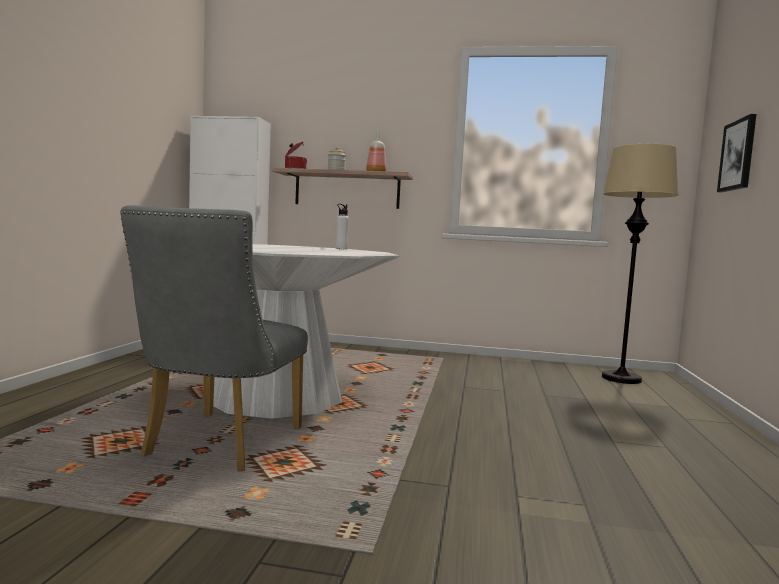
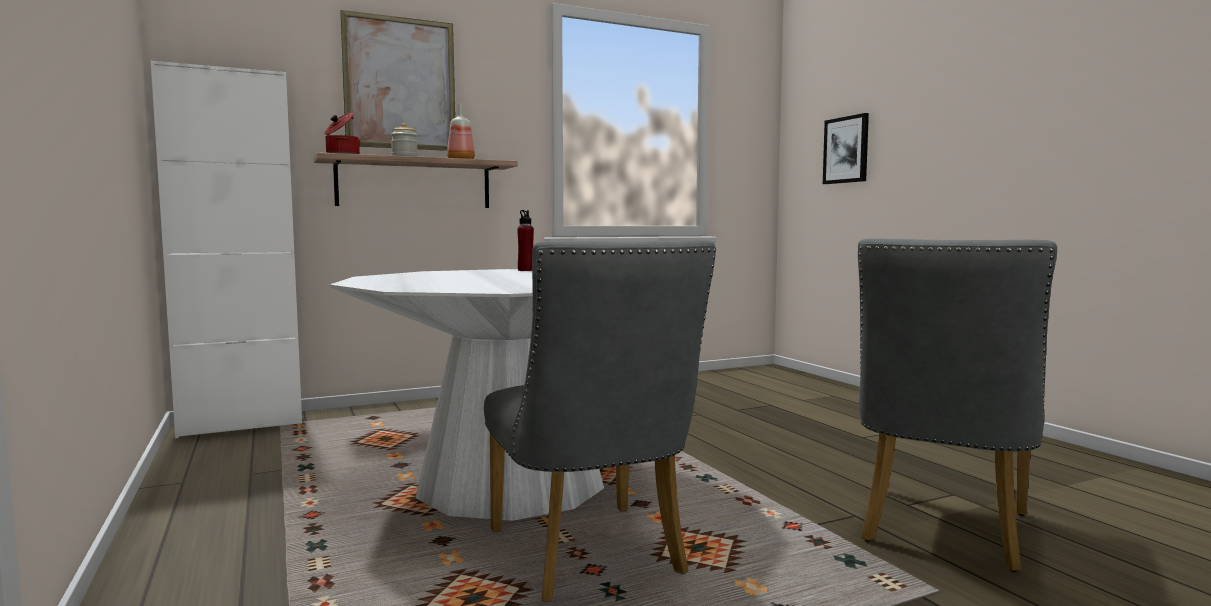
camera: 35 degrees left, 0 degrees up
(341, 249) = (525, 270): white bottle -> red bottle
(342, 119) = (400, 83): none -> picture
(491, 523) = (941, 532): none -> grey chair
(621, 378) = (754, 379): beige floor lamp -> none

